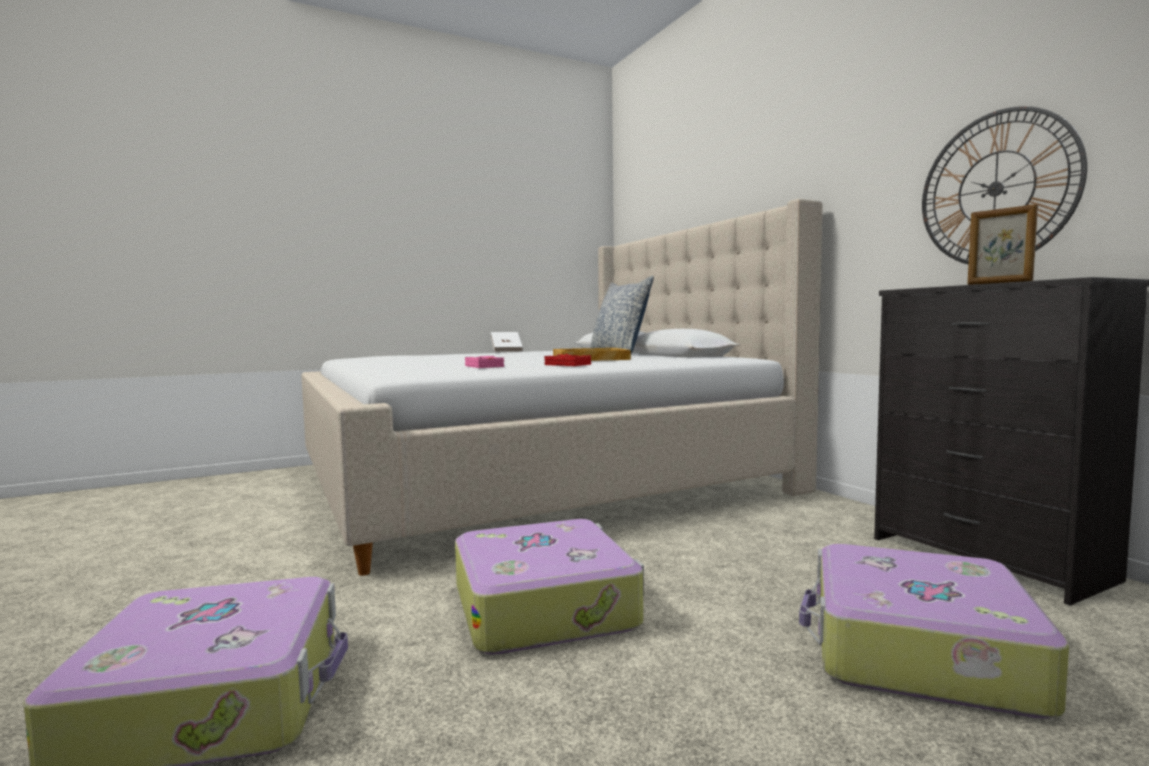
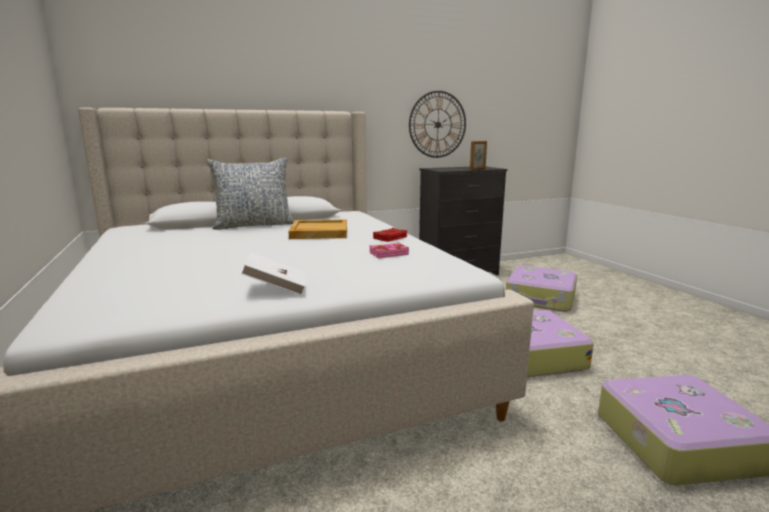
camera: 85 degrees left, 10 degrees up
(507, 351) = (102, 250): white book -> white book (276, 288)

